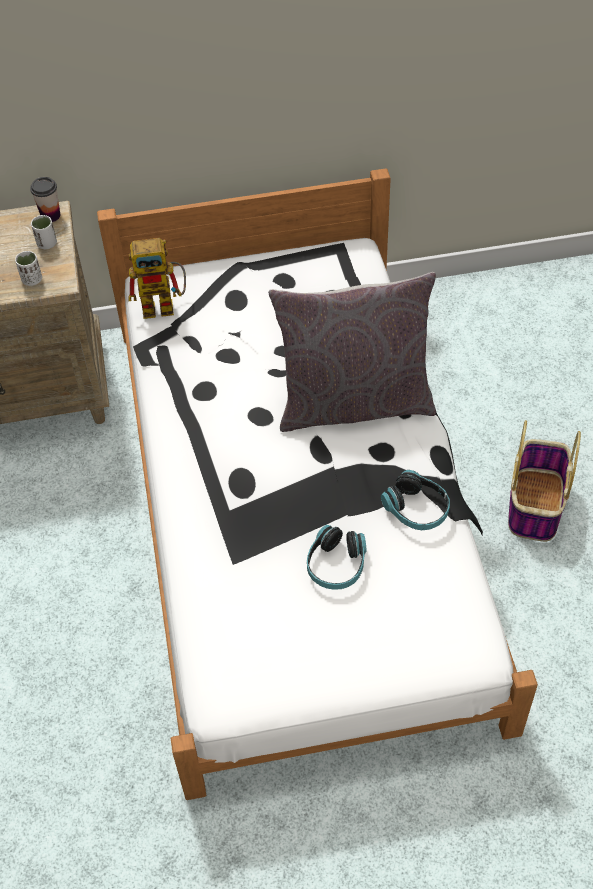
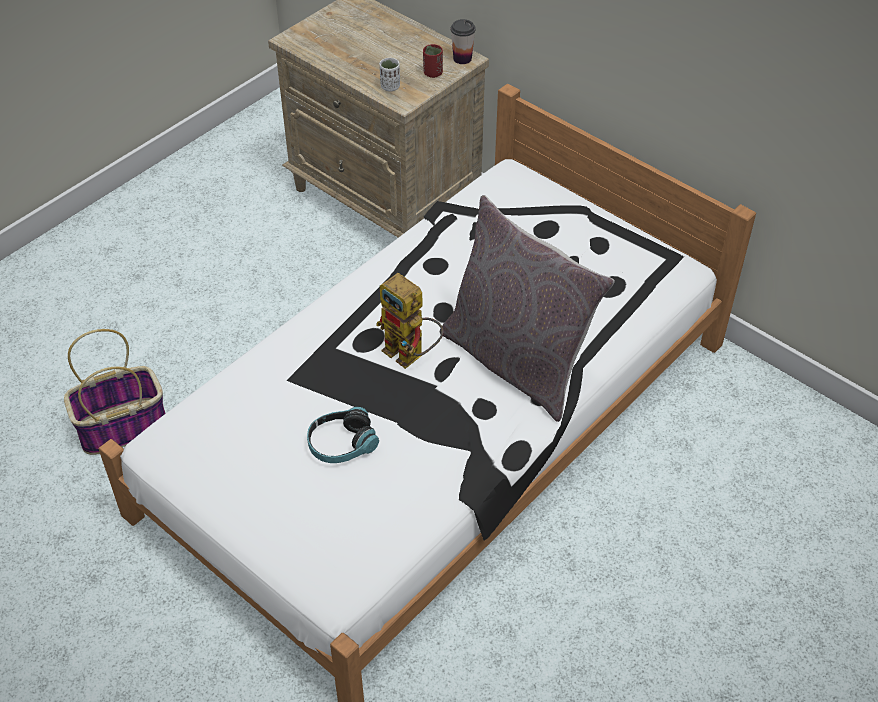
camera: 50 degrees right, 5 degrees down
(47, 244) = (432, 73): white cup -> red cup
(165, 305) = (495, 193): toy robot -> toy robot (411, 355)
(416, 509) = (444, 464): headphones -> none
(535, 503) = (607, 591): basket -> basket (124, 426)

